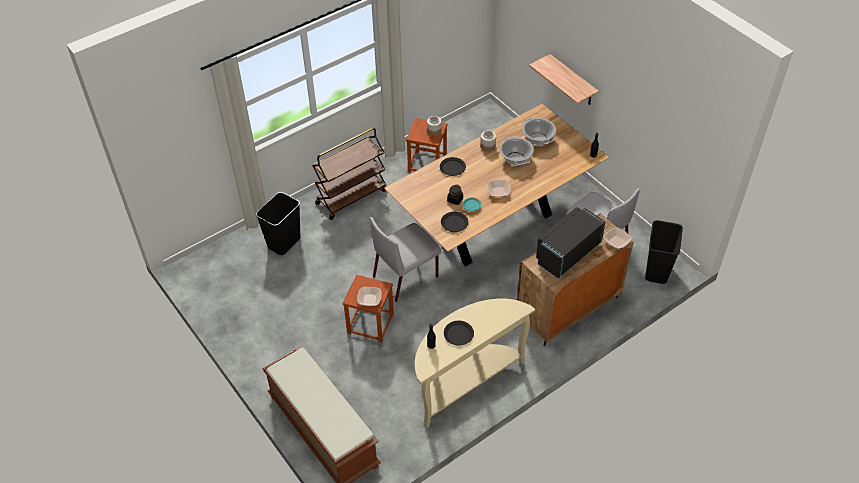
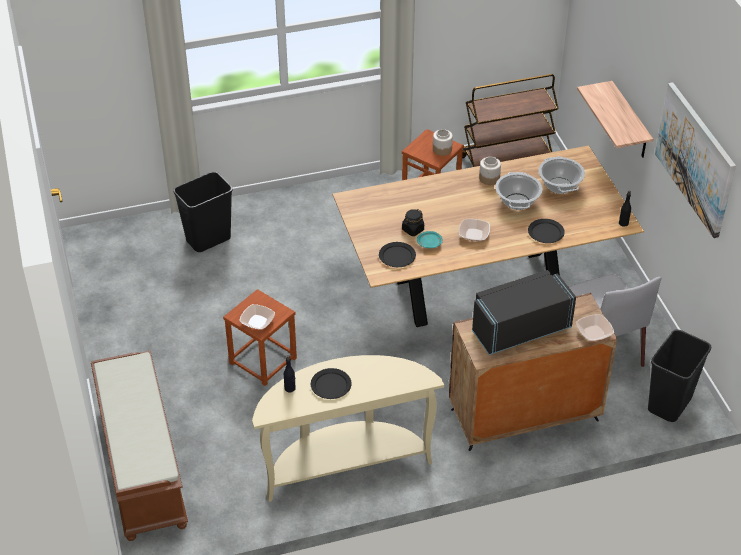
camera: 20 degrees right, 5 degrees down
(351, 196) = (317, 208): brown cart -> brown cart (506, 159)
(406, 276) = (336, 318): grey chair -> none
(452, 167) = (430, 192): black plate -> black plate (546, 232)
(645, 100) = (695, 158): none -> picture

